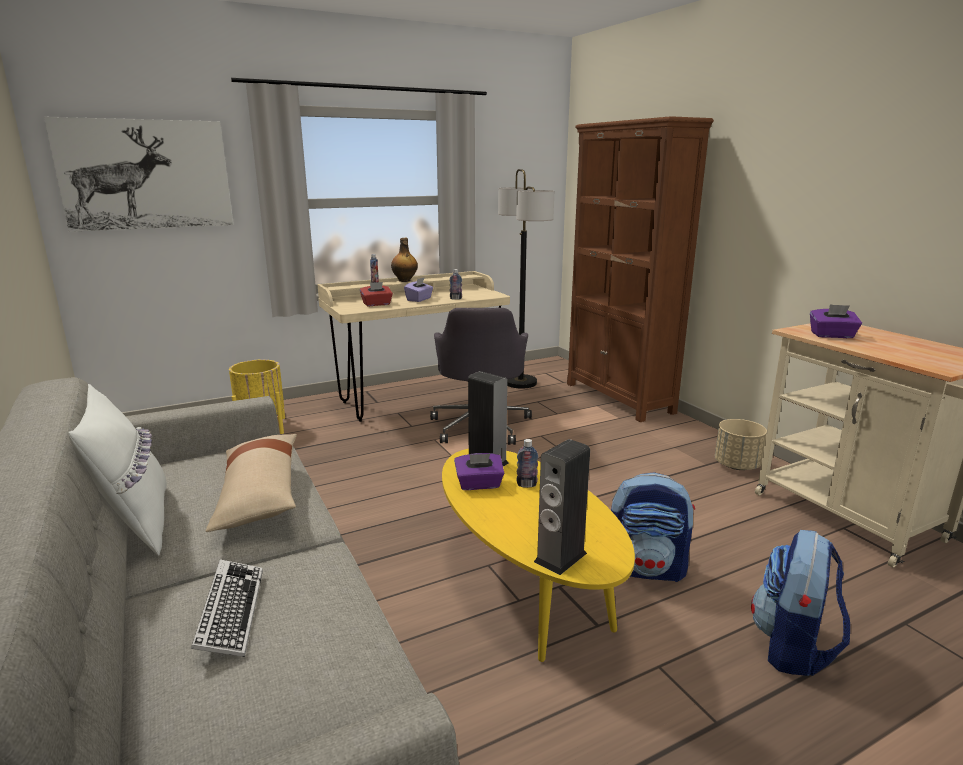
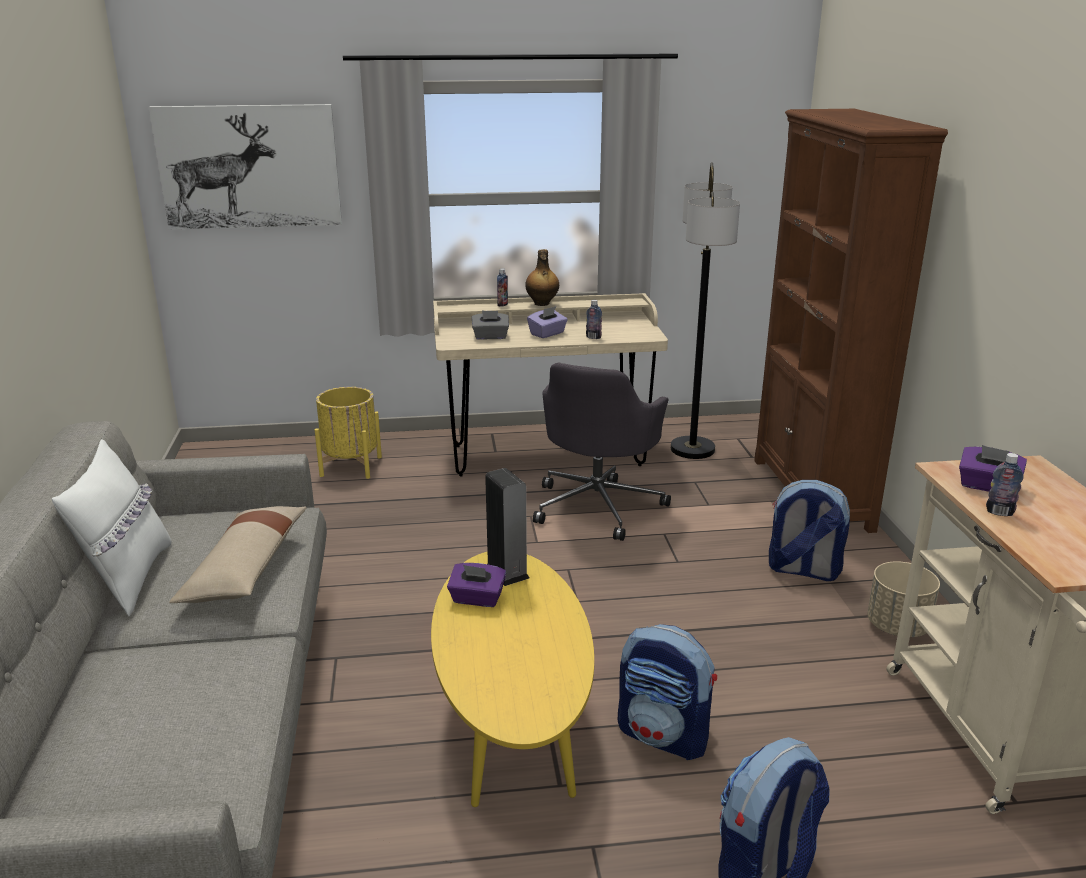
camera: 20 degrees right, 5 degrees up
(230, 613) = (150, 687): keyboard -> none
(377, 304) = (490, 337): red tissue box -> grey tissue box
(526, 485) = (527, 610): bottle -> bottle (999, 512)
(560, 557) = (493, 703): speaker -> none
(650, 442) = (802, 570): none -> backpack

